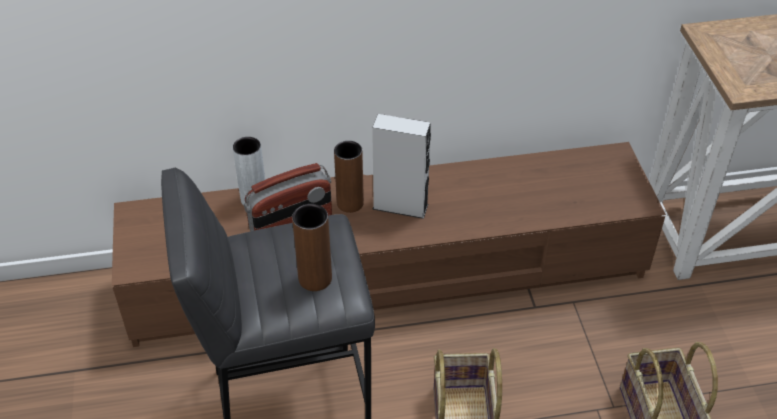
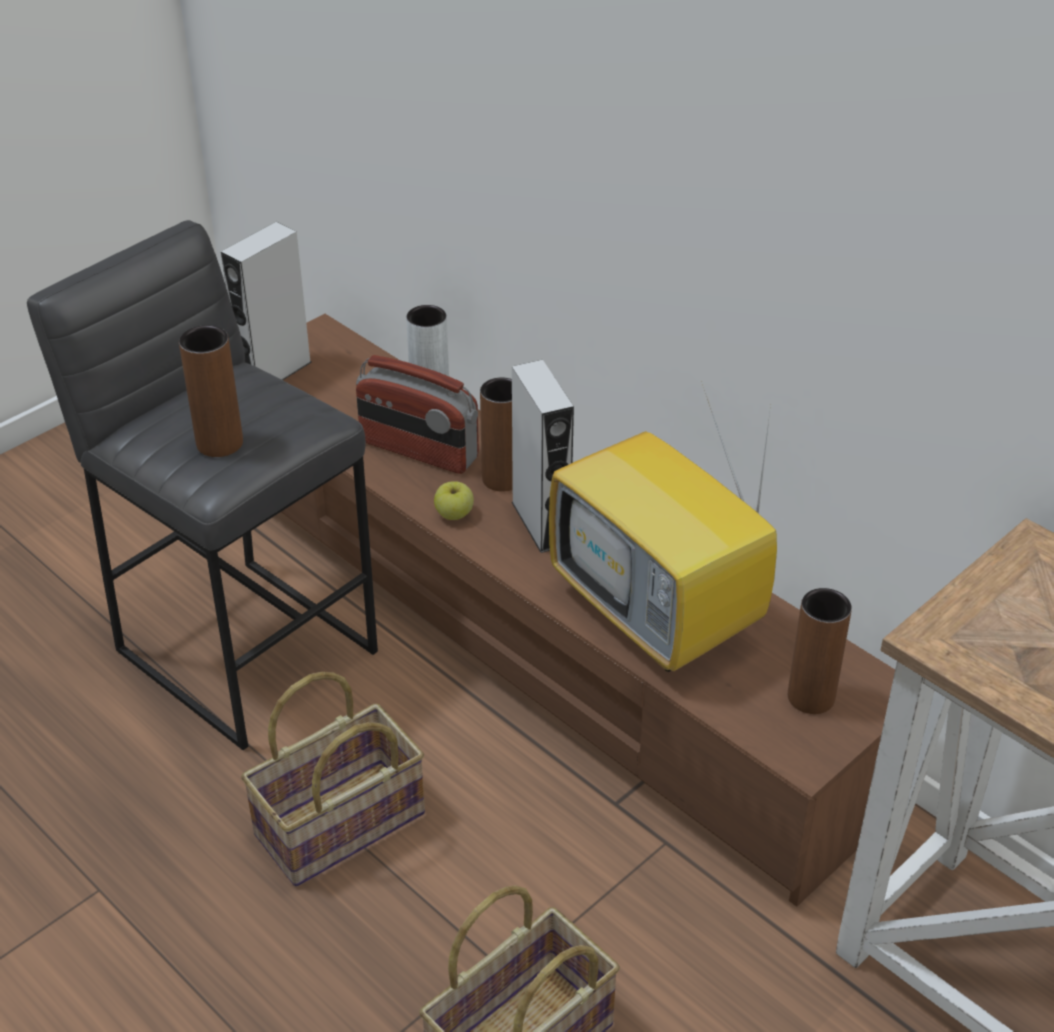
camera: 55 degrees right, 5 degrees down
(149, 252) = (275, 373): none -> grey speaker
(361, 236) = (454, 514): none -> apple
(509, 200) = (660, 616): none -> television
(604, 179) = (811, 697): none -> brown vase

